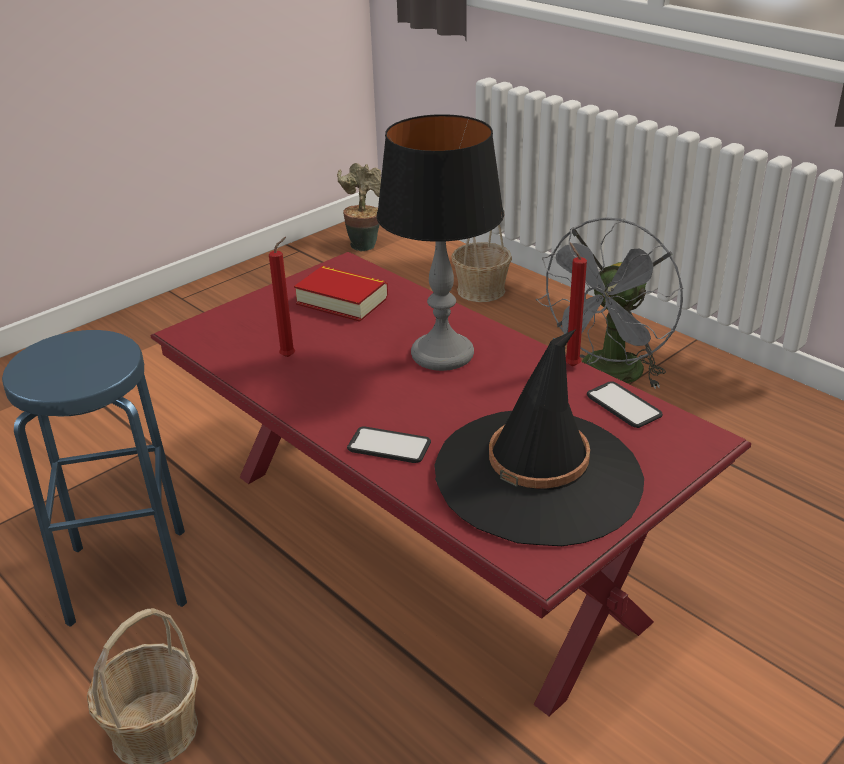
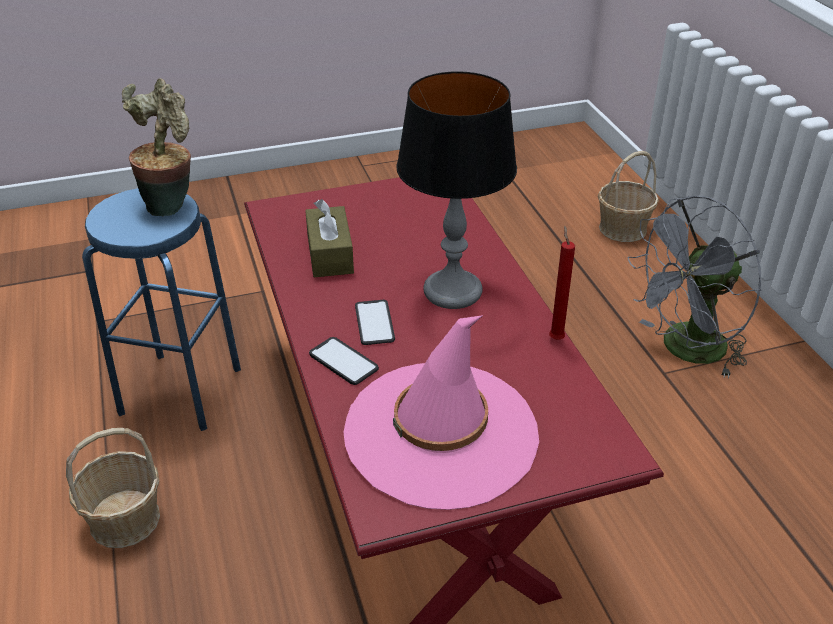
camera: 25 degrees right, 5 degrees up
(290, 356) = (330, 254): red candle -> brown tissue box
(342, 301) = (409, 215): book -> none
(364, 244) = (546, 154): potted plant -> potted plant (171, 204)
(538, 476) = (441, 433): black hat -> pink hat
(623, 405) = (571, 394): phone -> phone (374, 323)

